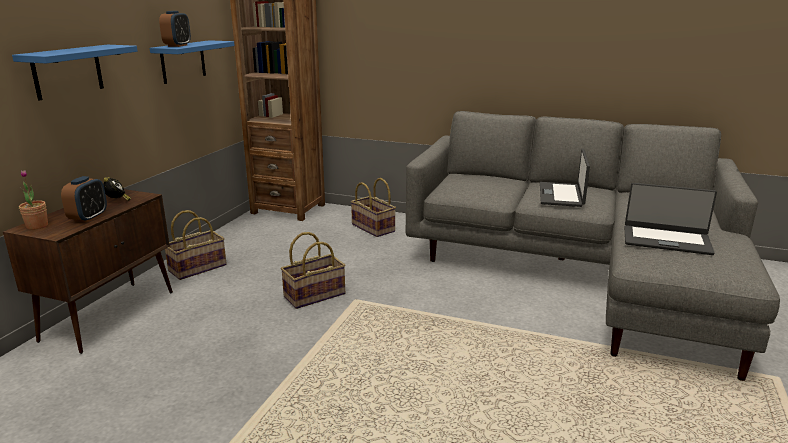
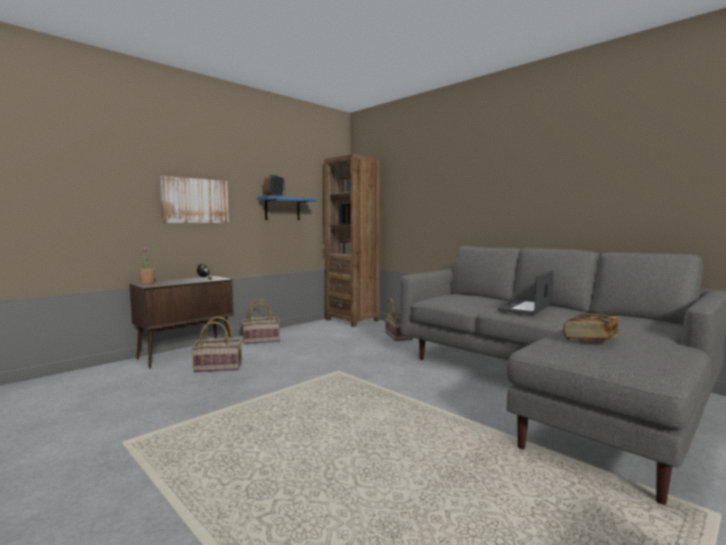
camera: 25 degrees right, 15 degrees down
(67, 71) = (195, 201): blue shelf -> picture
(88, 218) = (177, 282): alarm clock -> none
(314, 295) = (314, 364): basket -> basket (218, 367)
(666, 240) = (591, 339): laptop -> book

